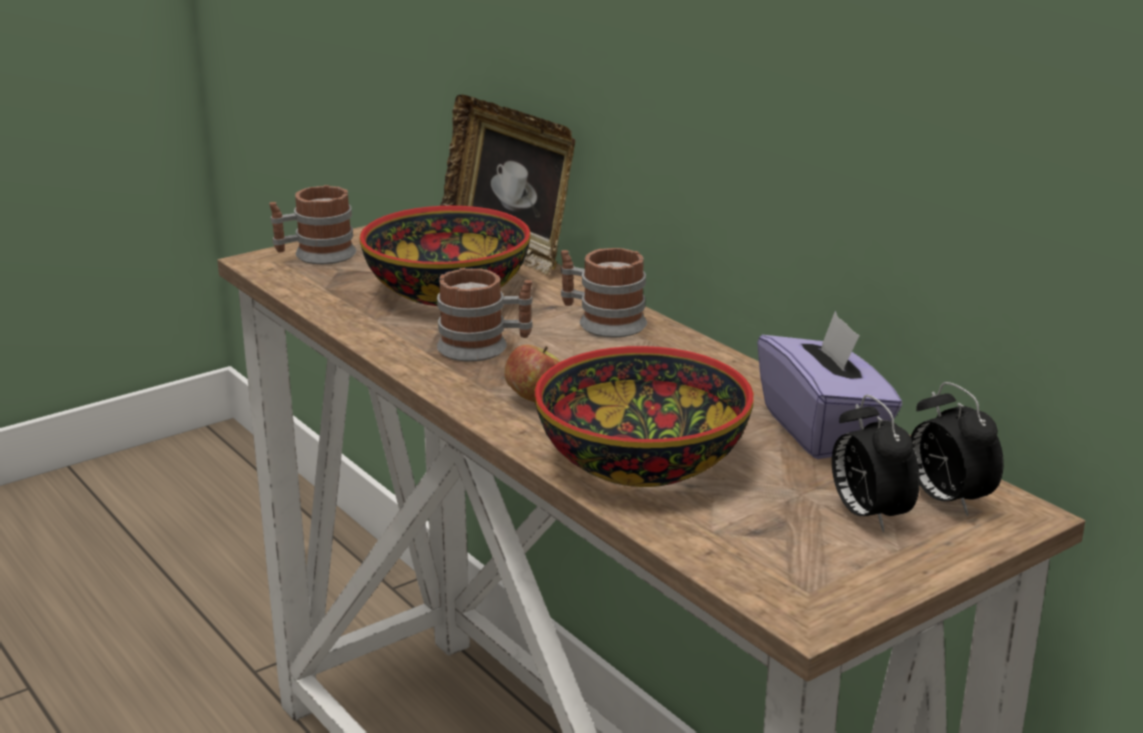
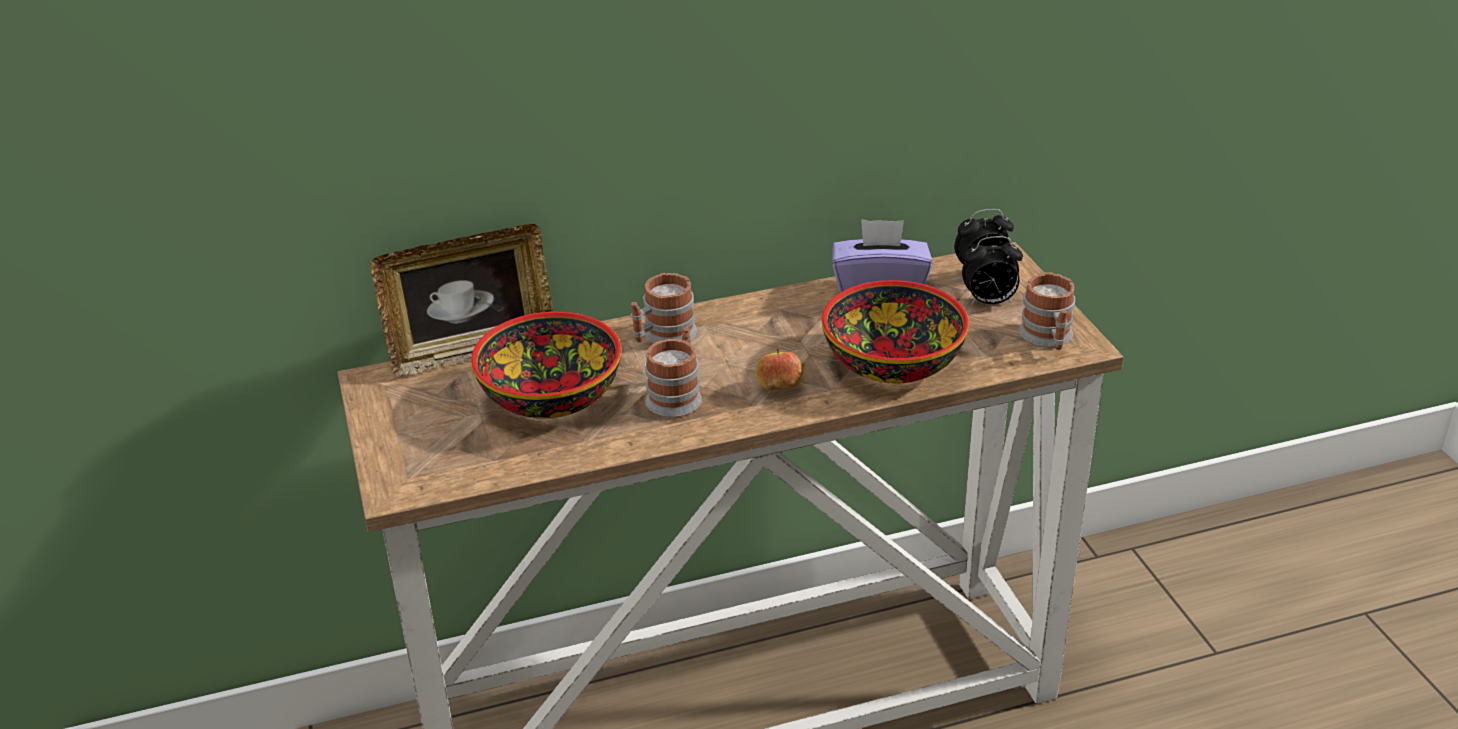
camera: 70 degrees left, 10 degrees up
(315, 256) = (409, 457): mug -> mug (1048, 338)

